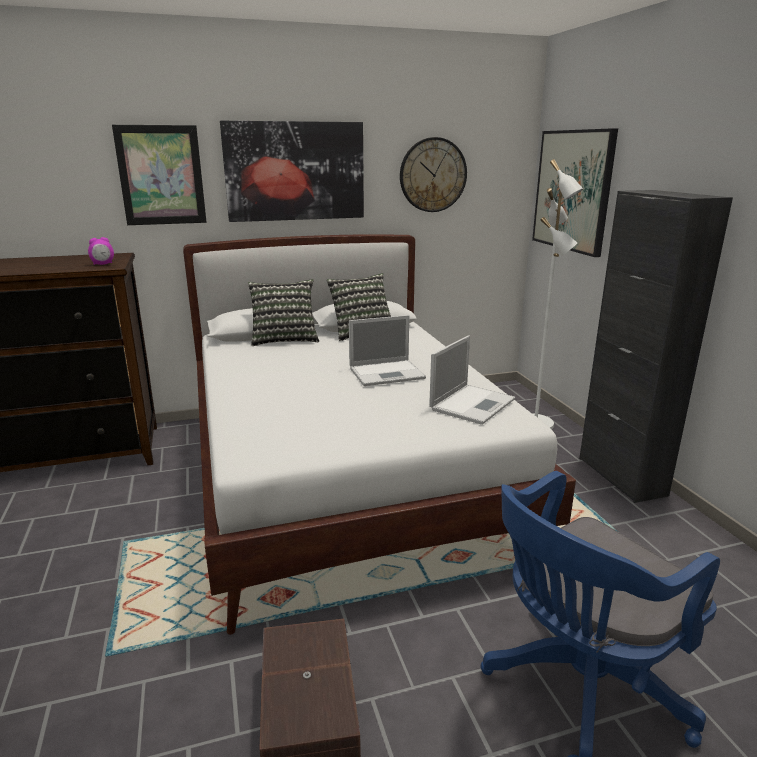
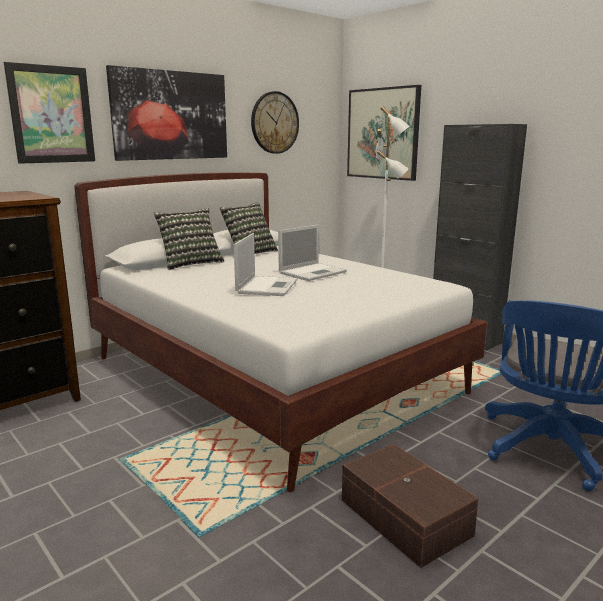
camera: 25 degrees left, 5 degrees down
(103, 264) = (24, 196): alarm clock -> none
(473, 404) = (401, 280): laptop -> laptop (267, 286)

